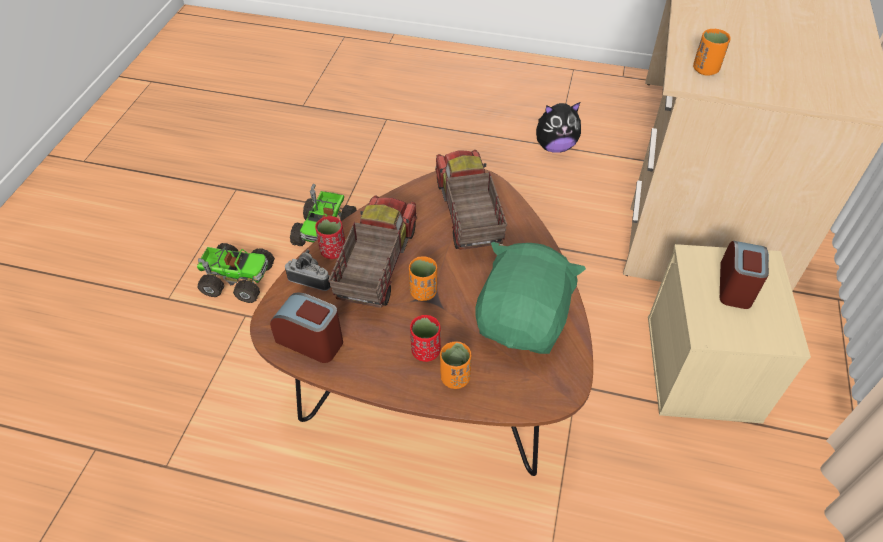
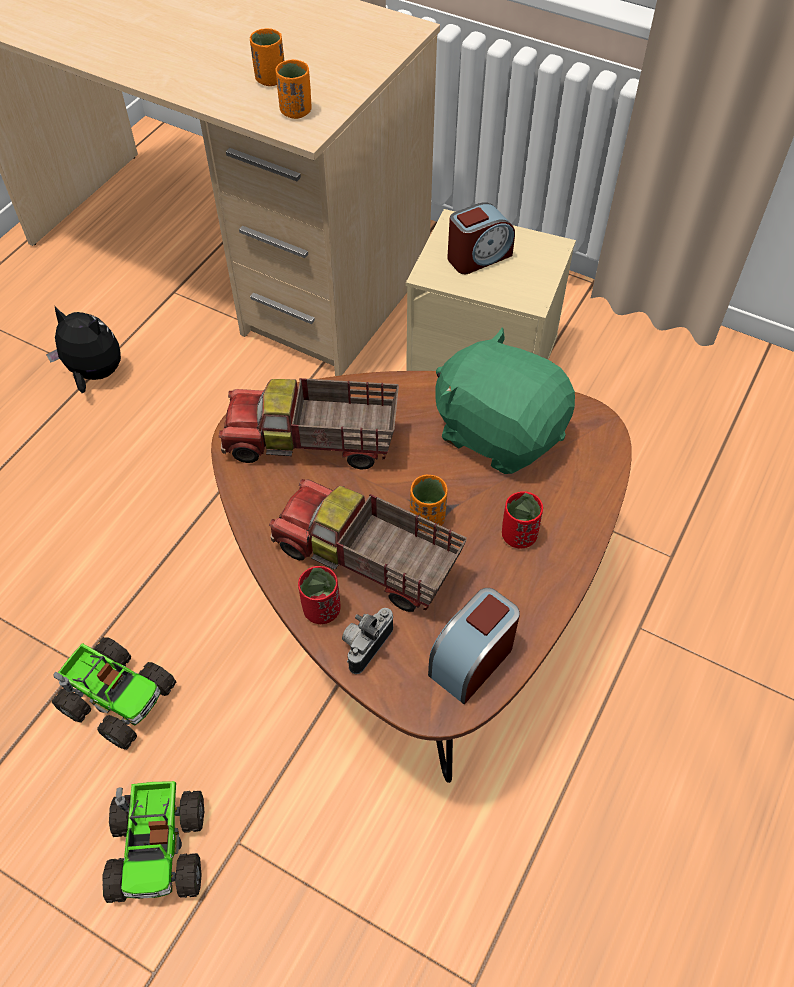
camera: 75 degrees left, 5 degrees up
(238, 279) = (159, 848): toy truck -> toy truck turned 150 degrees clockwise
(455, 377) = (562, 515): orange cup -> orange cup (270, 79)
(555, 146) = (94, 374): plush toy -> plush toy turned 75 degrees counterclockwise
(736, 286) = (478, 257): alarm clock -> alarm clock turned 120 degrees clockwise

